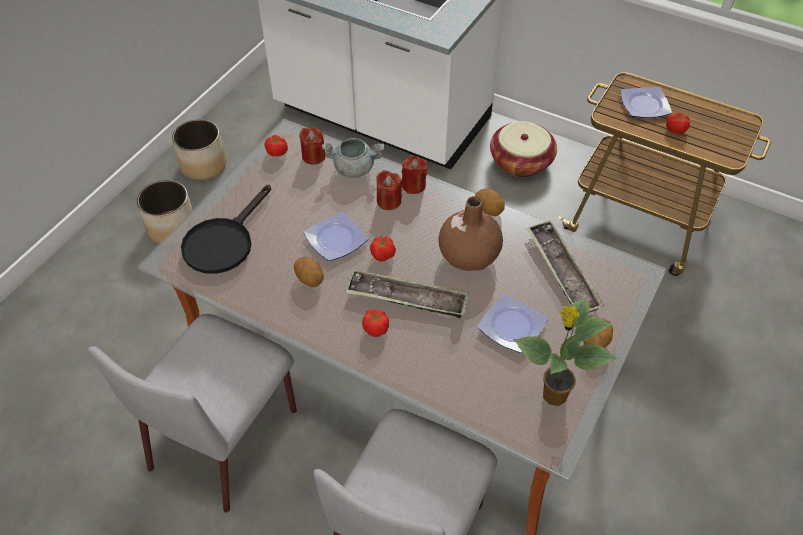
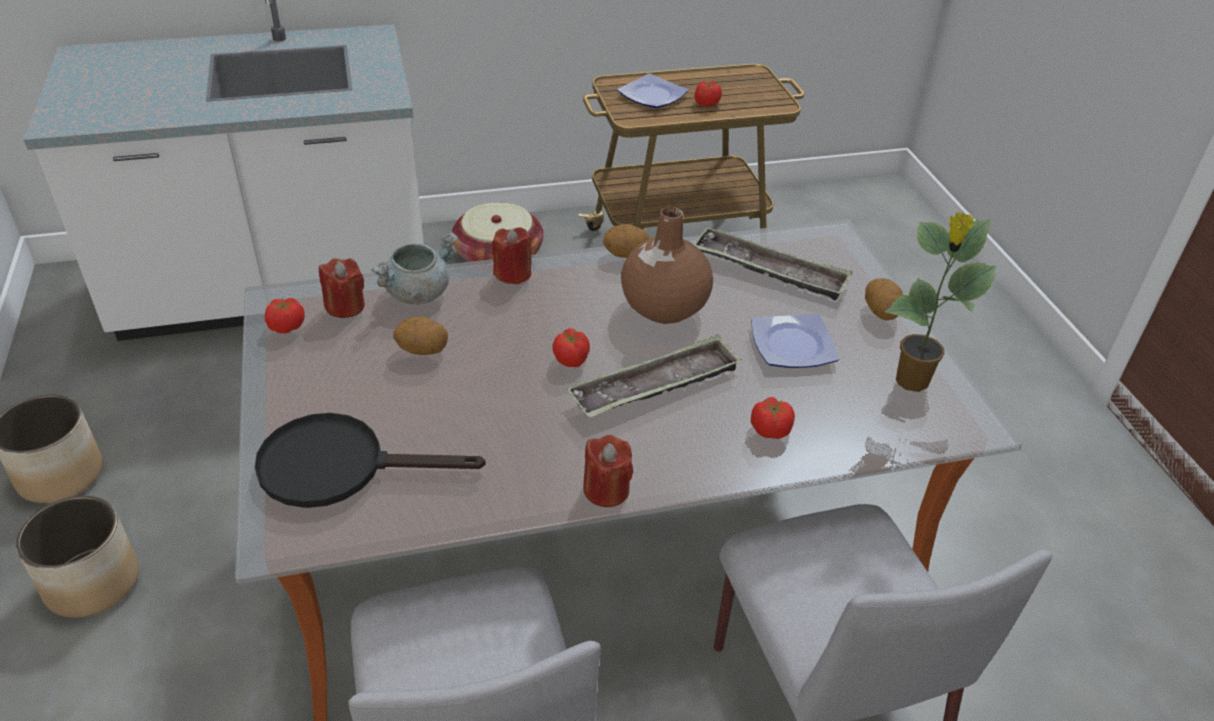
camera: 45 degrees left, 10 degrees down
(223, 242) = (340, 466): black frying pan -> black frying pan turned 105 degrees clockwise
(310, 279) = (517, 436): potato -> potato (423, 350)
(337, 239) = (494, 375): plate -> none
(375, 328) = (663, 437): tomato -> tomato (770, 430)
(389, 201) = (505, 303): red candle -> red candle (606, 490)

